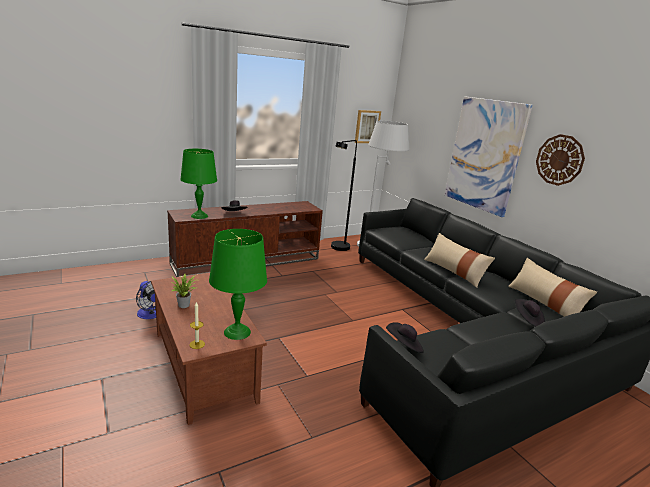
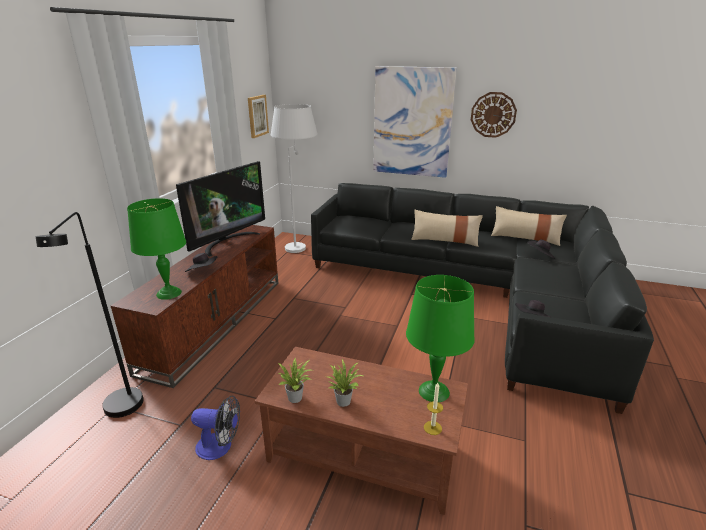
camera: 40 degrees left, 5 degrees up
(169, 290) = (297, 397): none -> potted plant
(278, 207) = (227, 242): none -> television
(338, 249) = (278, 264): black floor lamp -> black floor lamp (122, 412)

